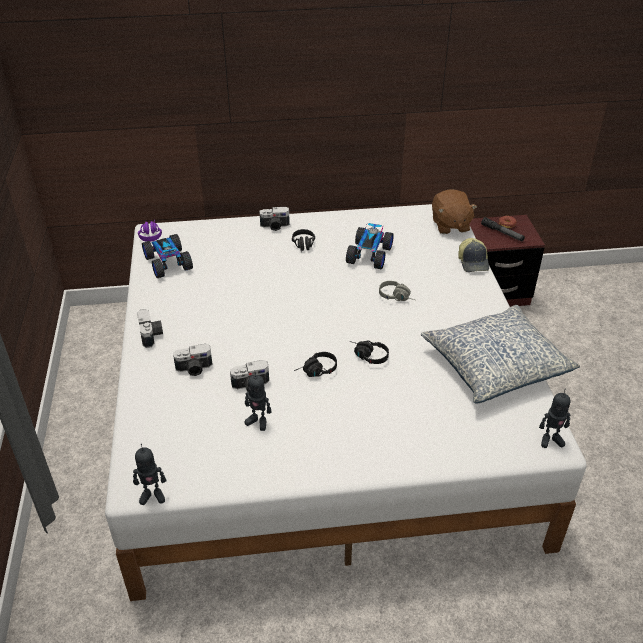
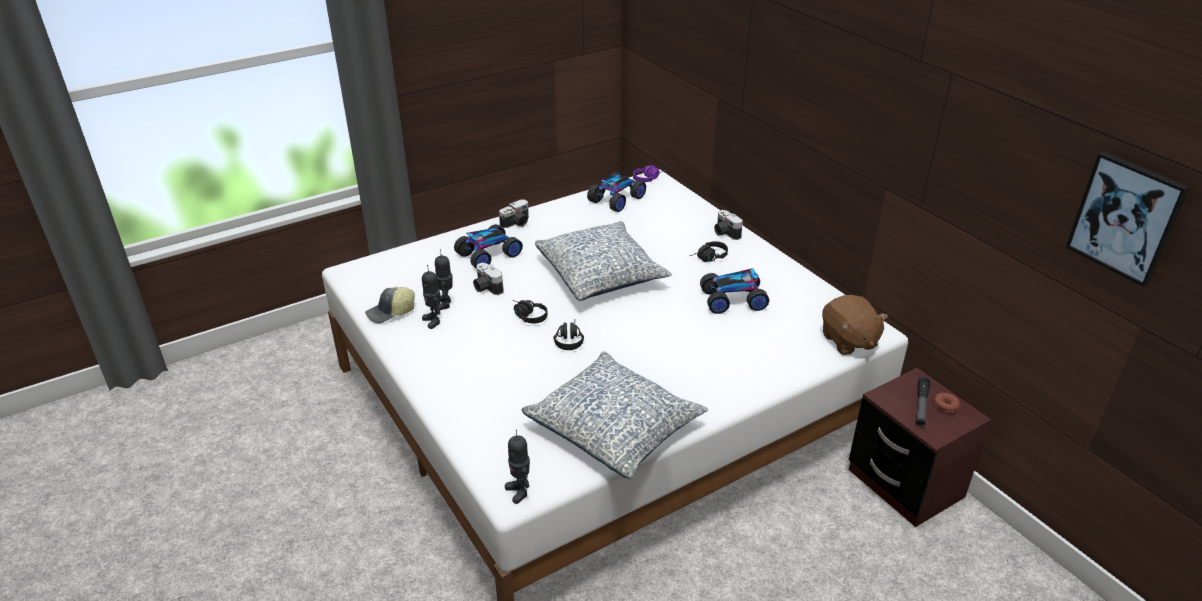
camera: 65 degrees right, 5 degrees down
(152, 495) = (344, 281): toy robot -> toy robot (434, 321)
(194, 369) = (489, 255): camera -> toy car
(283, 309) = (601, 274): none -> pillow
(397, 297) = (676, 335): grey headphones -> none
(450, 225) = (848, 341): brown plush toy -> brown plush toy turned 75 degrees counterclockwise
(473, 262) = (790, 374): cap -> cap (391, 312)
(594, 42) = (1126, 218): none -> picture

